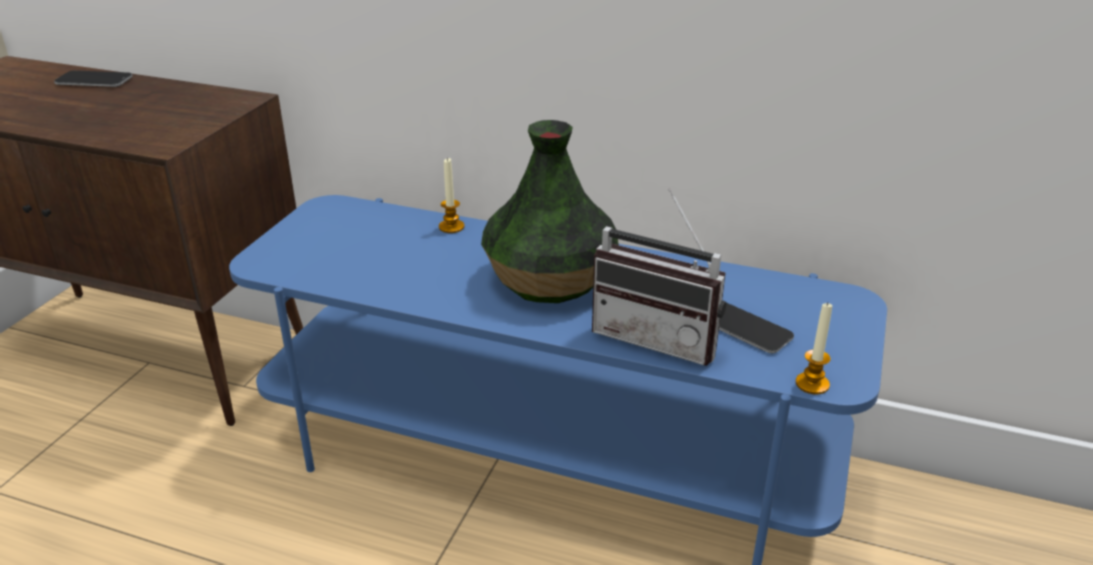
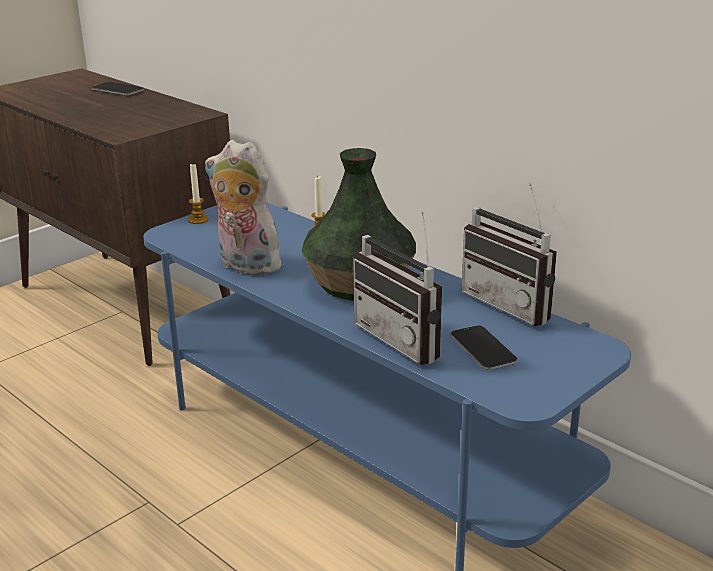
camera: 25 degrees right, 5 degrees down
(397, 285) = (245, 266): none -> plush toy
(728, 268) = (514, 304): none -> radio
(812, 384) = (498, 398): candle -> candle (198, 220)

